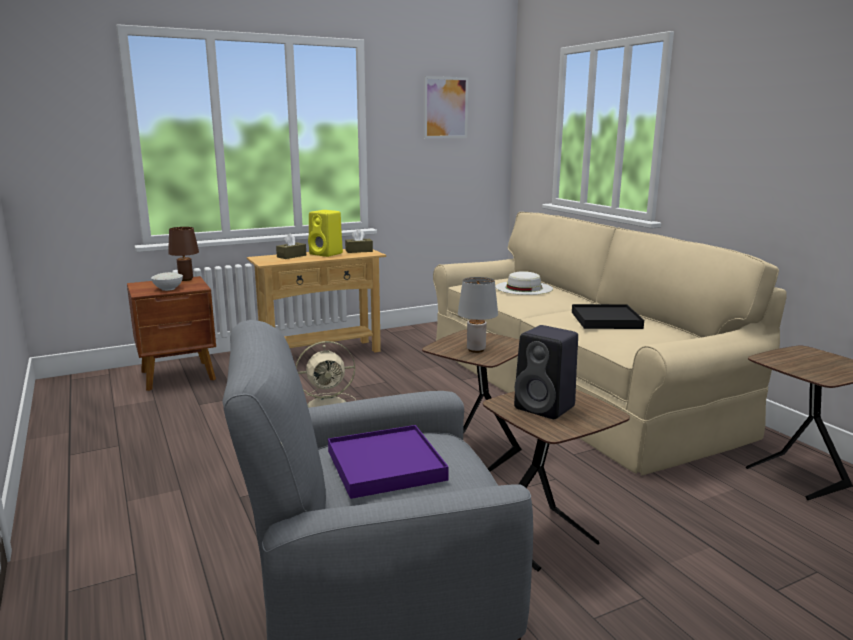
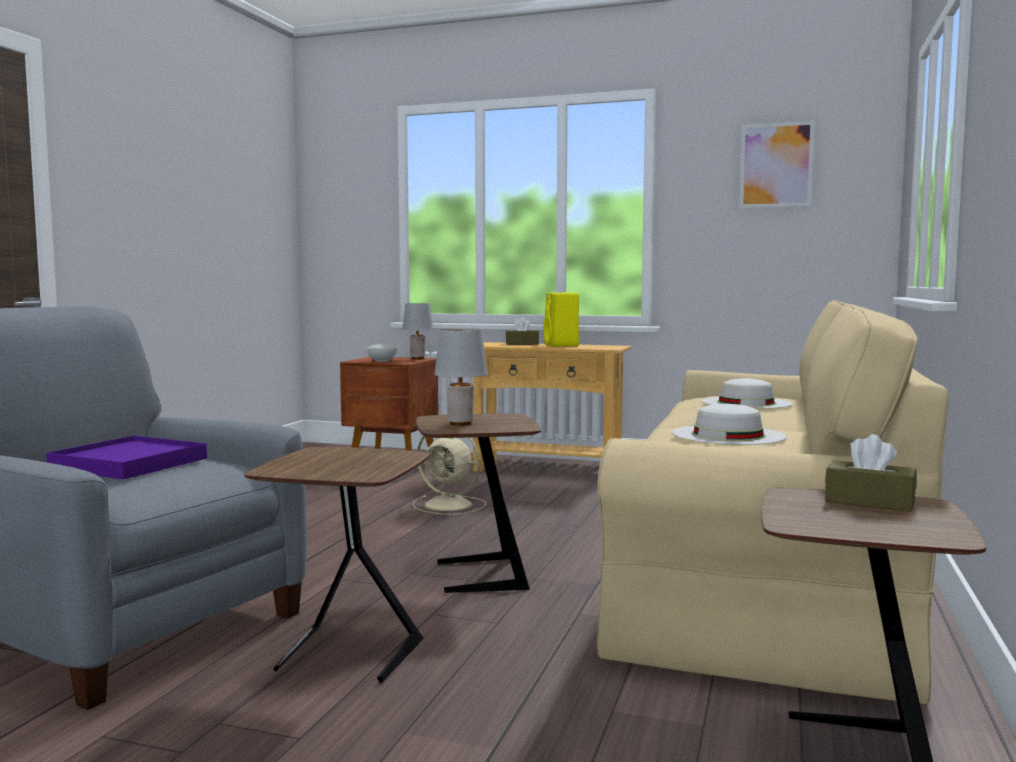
camera: 45 degrees right, 10 degrees down
(186, 279) = (418, 358): brown table lamp -> grey table lamp
(359, 251) = (604, 346): brown tissue box -> brown tissue box (869, 502)
(546, 408) = (337, 459): black speaker -> none
(605, 320) = (728, 435): black tray -> white hat

